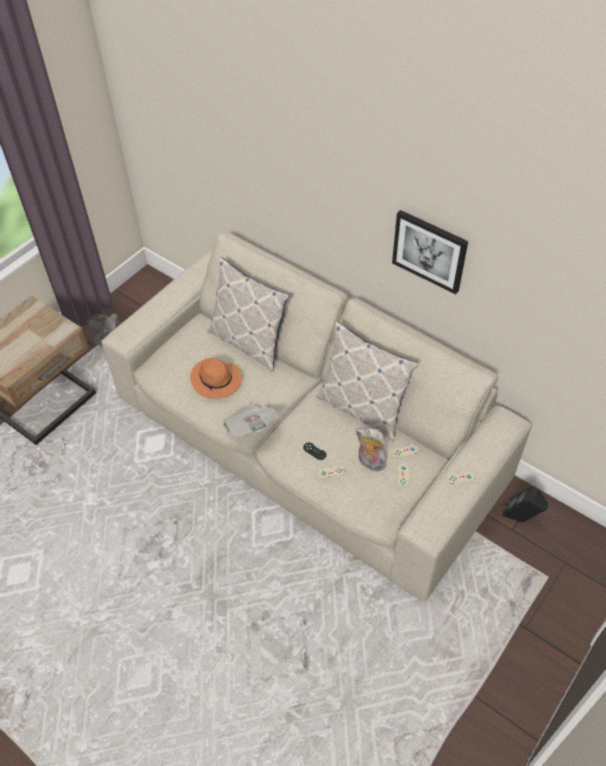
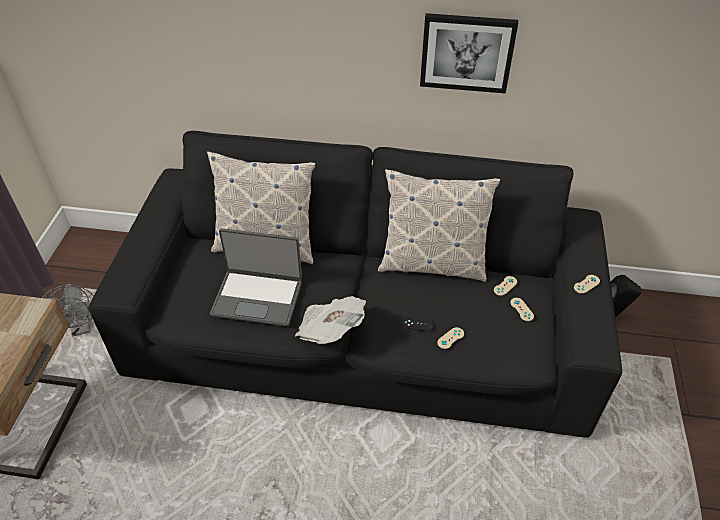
camera: 30 degrees left, 5 degrees down
(217, 380) = (258, 297): orange hat -> laptop
(305, 440) = (360, 333): beige sofa -> black sofa
(370, 463) = (481, 312): plush toy -> none

